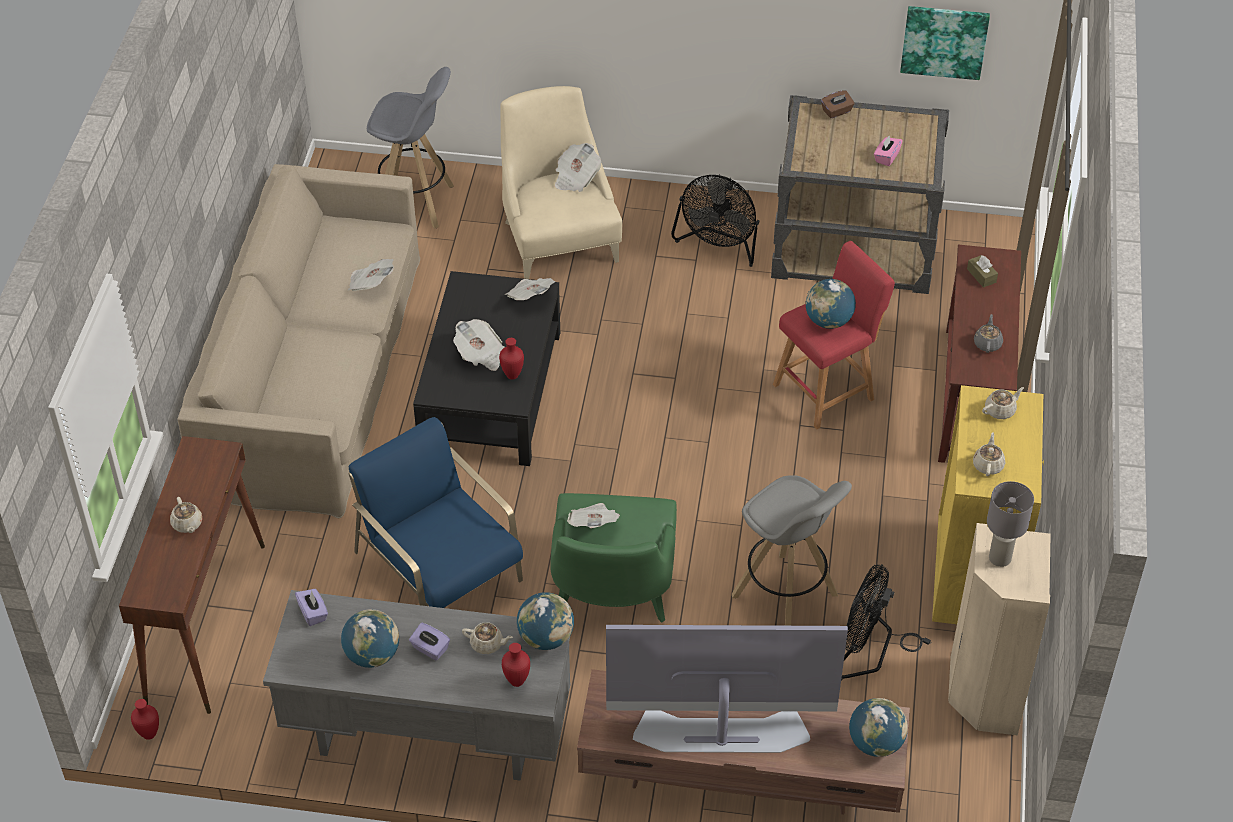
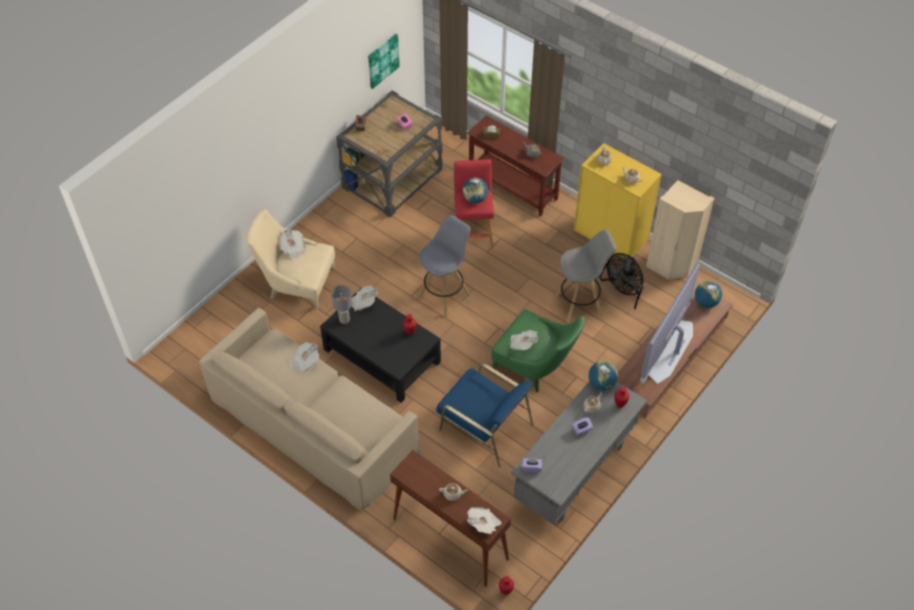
camera: 60 degrees left, 5 degrees up
(372, 655) = (572, 454): globe -> none
(417, 203) = (226, 328): grey stool -> grey stool (445, 295)
(442, 572) = (483, 425): blue armchair -> blue armchair turned 135 degrees counterclockwise
(480, 355) = (387, 339): newspaper -> newspaper (484, 524)
(717, 242) = (351, 225): black fan -> none
(999, 558) = (682, 201): grey table lamp -> grey table lamp (344, 320)

